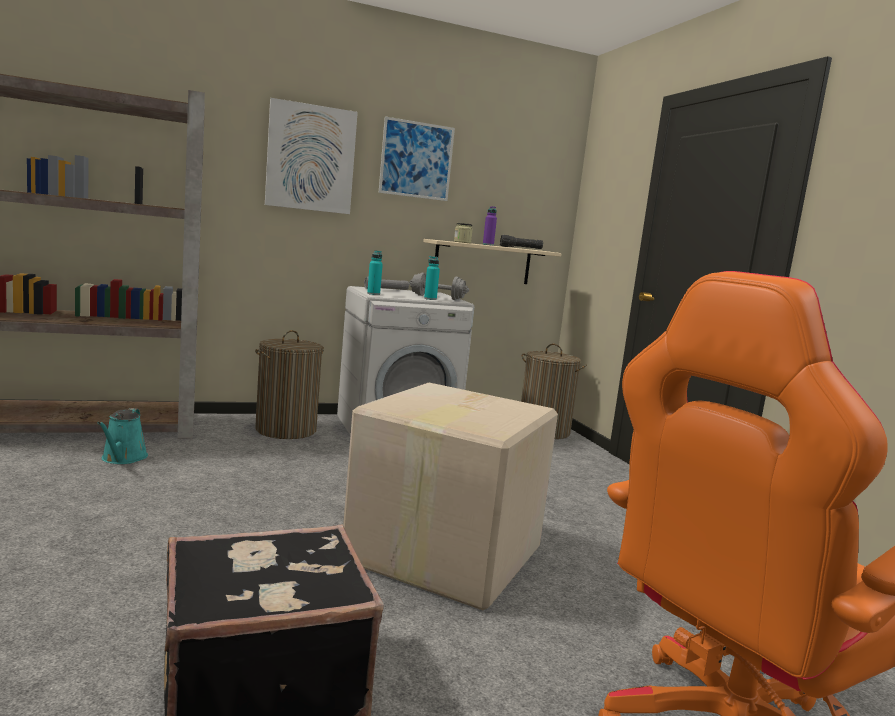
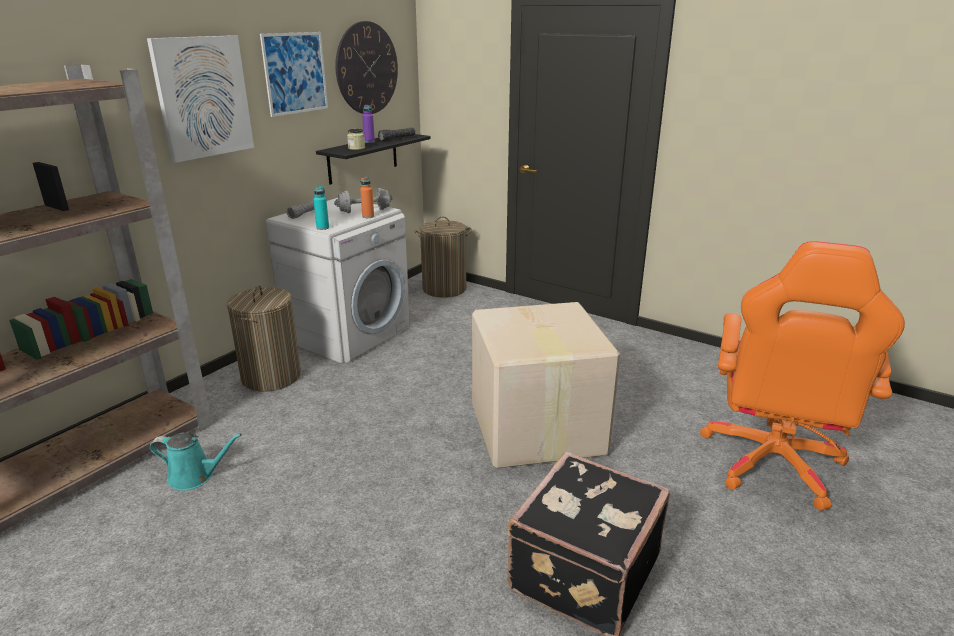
camera: 35 degrees left, 15 degrees up
(123, 458) = (195, 476): turquoise watering can -> turquoise watering can turned 45 degrees counterclockwise
(430, 299) = (368, 216): turquoise bottle -> orange bottle
(482, 262) = (363, 158): beige shelf -> black shelf
(507, 175) = (367, 68): none -> wall clock

